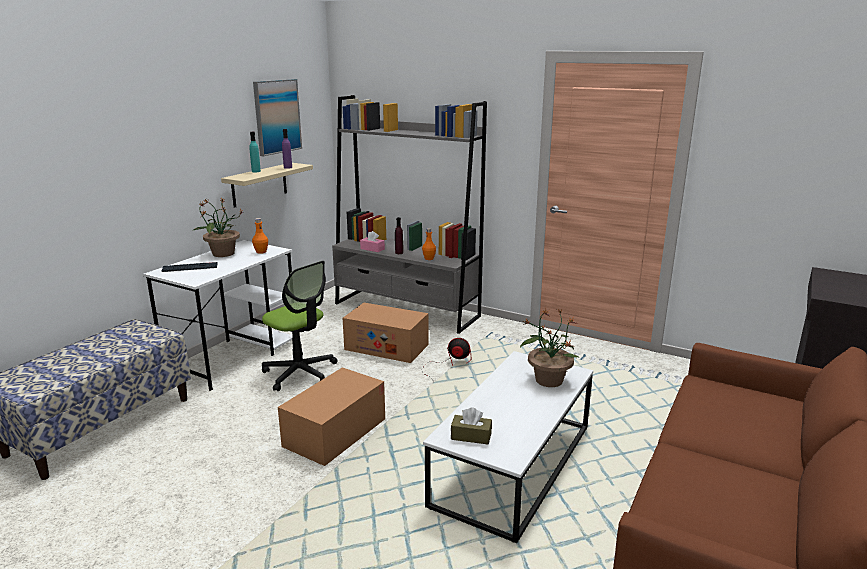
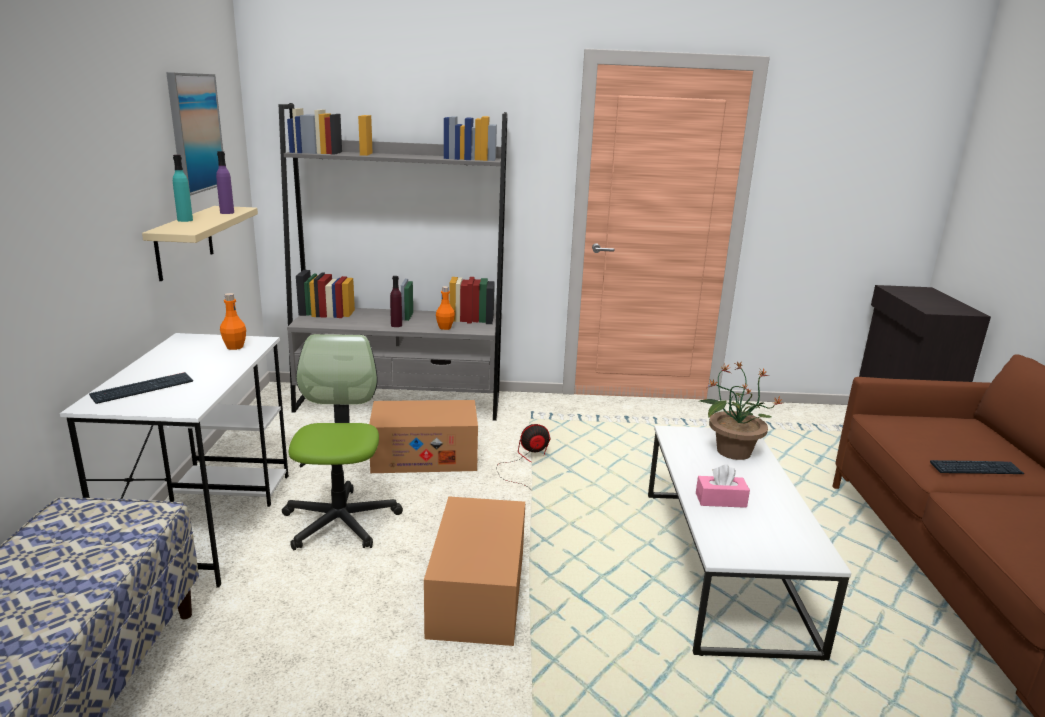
camera: 30 degrees left, 0 degrees up
(222, 254) = (171, 358): potted plant -> none
(300, 373) = (340, 521): office chair -> office chair turned 105 degrees counterclockwise
(372, 249) = (353, 325): pink tissue box -> pink tissue box (720, 500)
(471, 436) = (747, 542): brown tissue box -> none
(725, 436) = (976, 469): none -> keyboard

